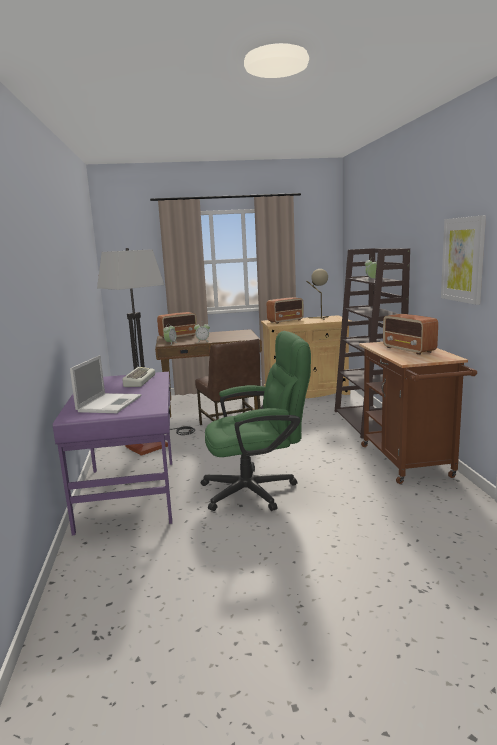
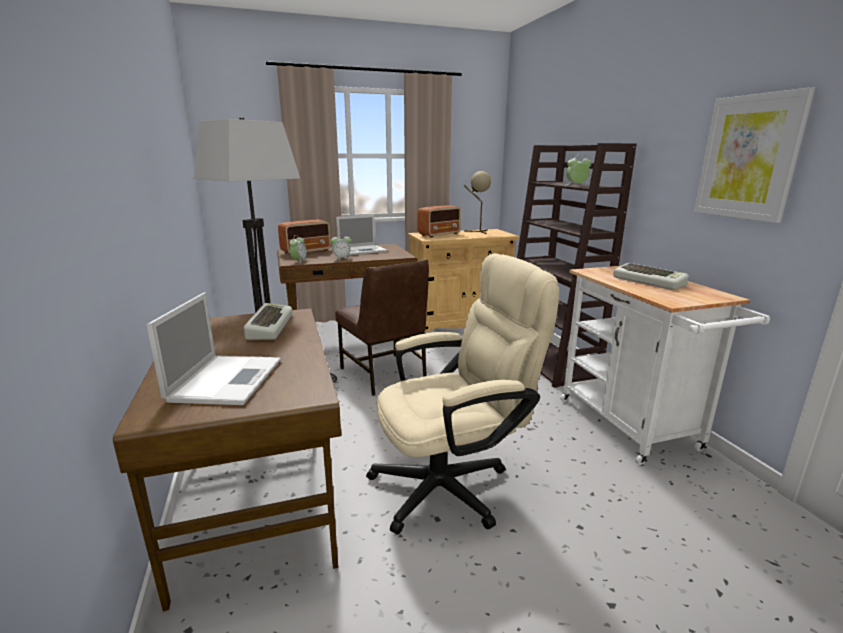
camera: 10 degrees left, 5 degrees up
(130, 493) = (259, 501): purple desk -> brown desk
(222, 335) = (363, 250): none -> laptop
(258, 490) = (453, 484): green office chair -> beige office chair
(409, 350) = (649, 281): radio -> keyboard
(409, 464) = (633, 428): brown cart -> white cart

